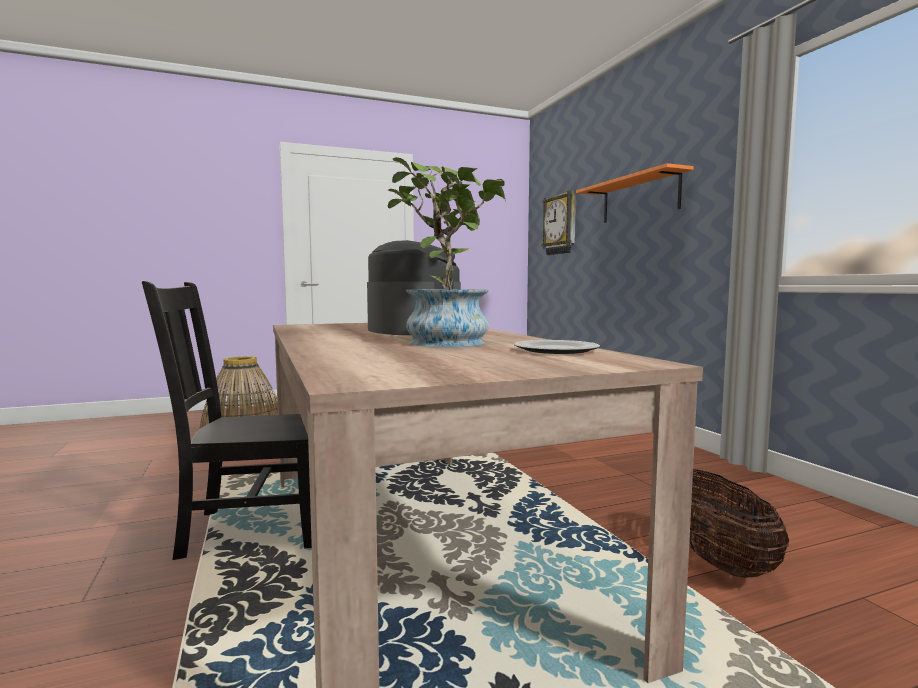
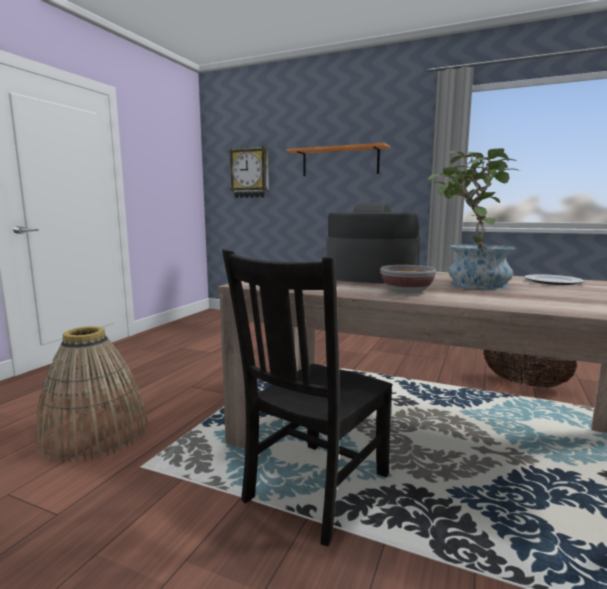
camera: 45 degrees left, 5 degrees up
(344, 338) = (407, 291): none -> bowl

